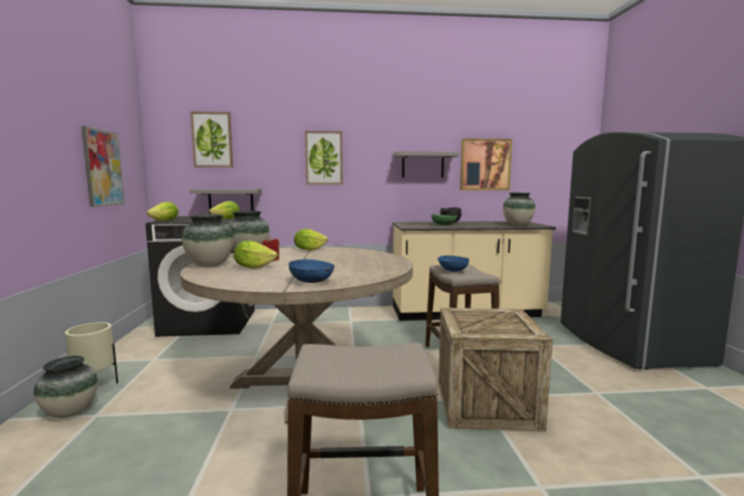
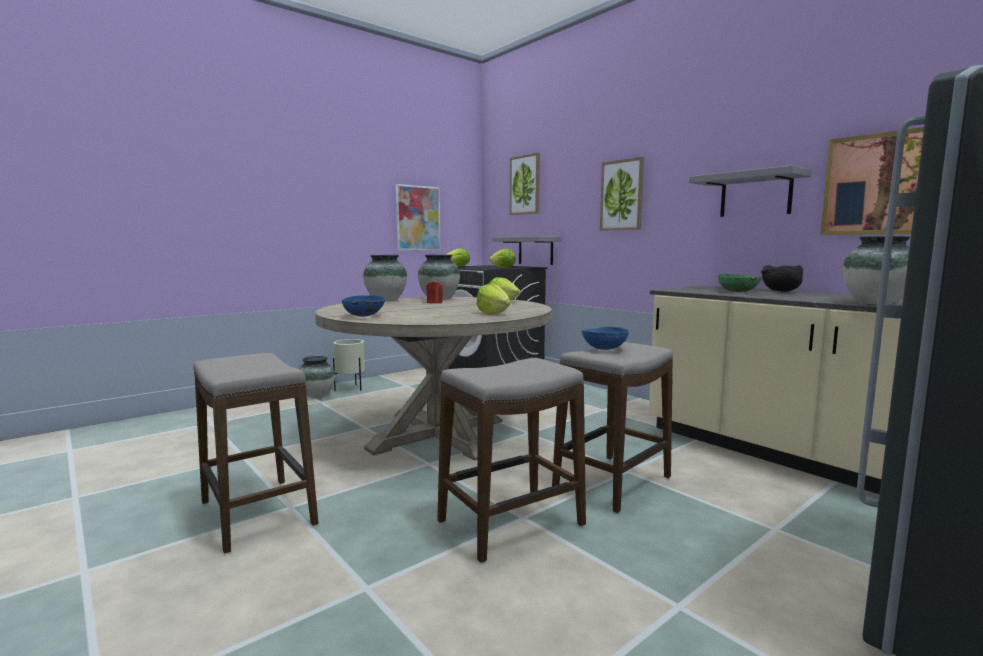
camera: 55 degrees right, 0 degrees up
(253, 267) = (396, 304): lettuce -> lettuce (493, 313)
(486, 404) = (511, 523): crate -> stool

